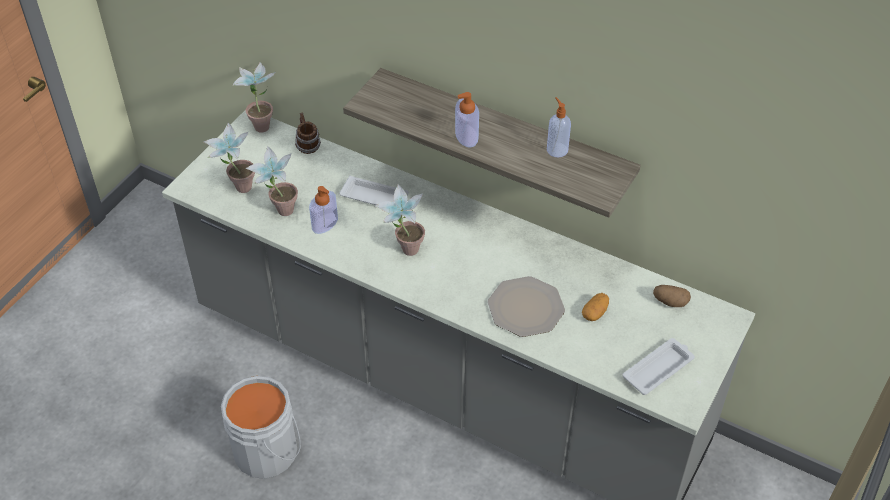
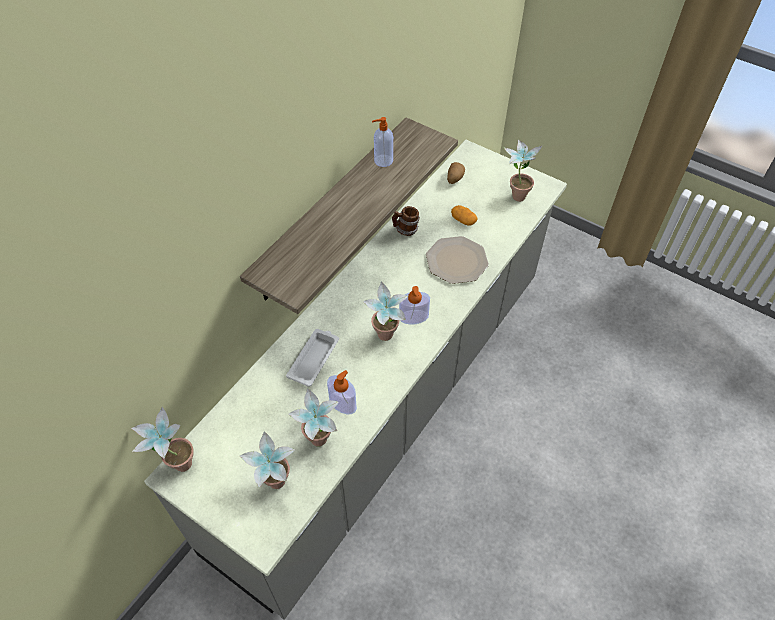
camera: 85 degrees left, 5 degrees up
(269, 450) = (452, 553): grey bucket -> none
(307, 145) = (225, 417): mug -> mug (405, 230)
(466, 136) = (356, 216): soap dispenser -> soap dispenser (413, 317)
(659, 369) = (516, 193): white tray -> potted plant

